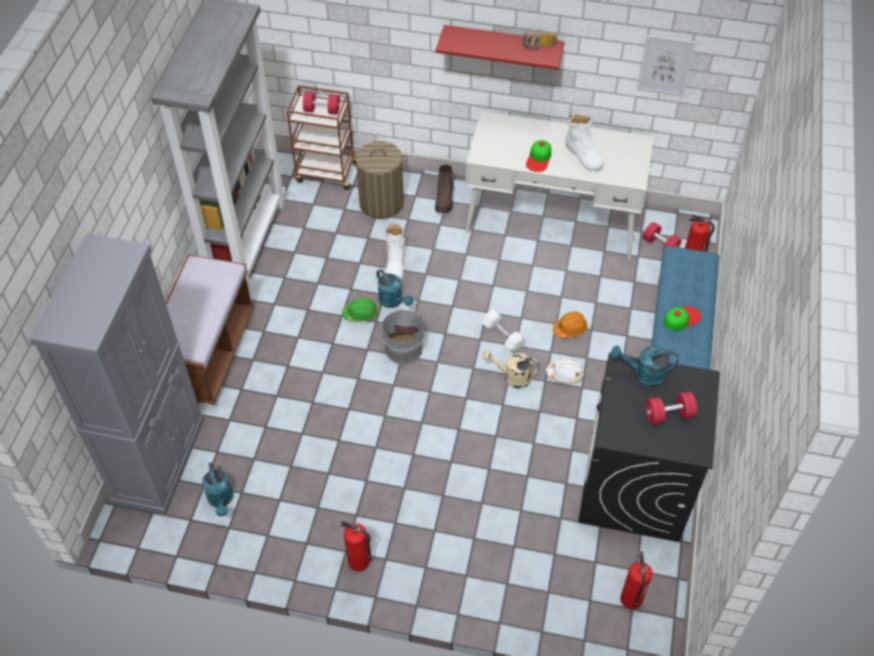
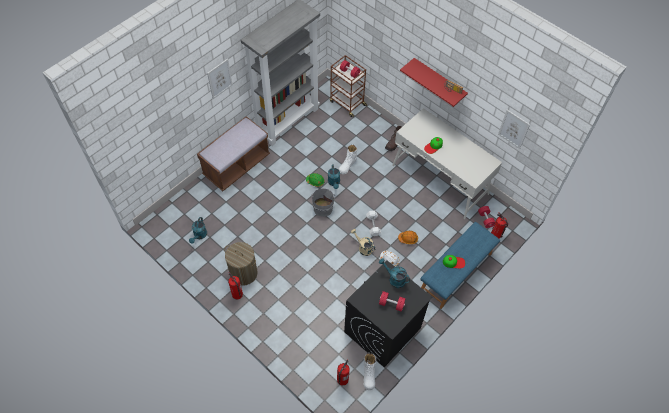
camera: 30 degrees right, 5 degrees up
(138, 188) = (219, 78): none -> picture
(159, 460) = (186, 204): grey cabinet -> none
(381, 203) = (362, 131): laundry basket -> laundry basket (243, 273)
(583, 156) = (457, 155): white boot -> white boot (369, 374)

